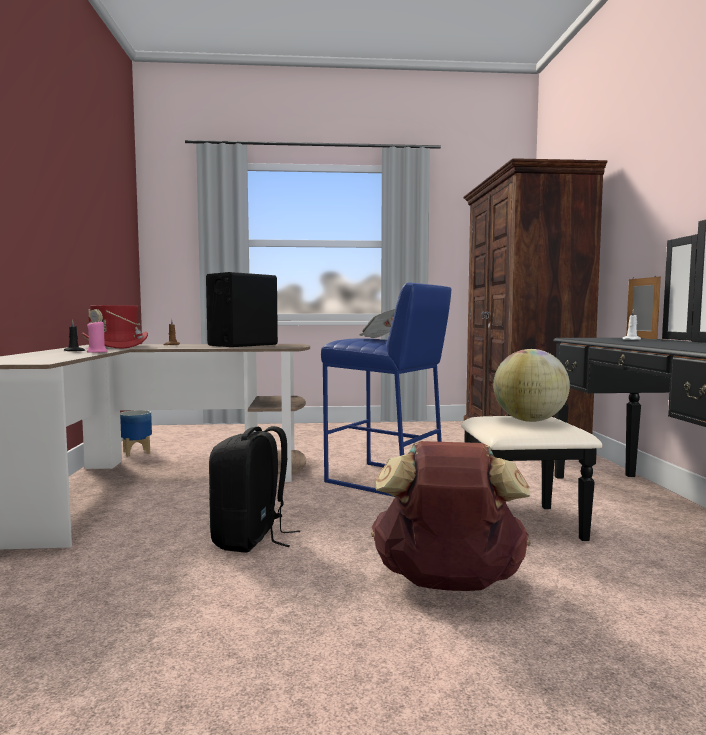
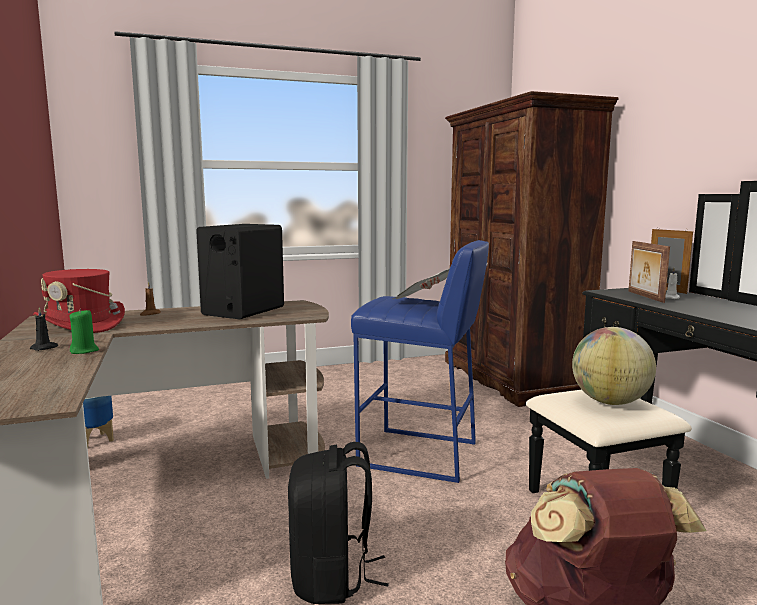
camera: 15 degrees left, 5 degrees up
(97, 352) = (84, 351): pink candle -> green candle
(605, 339) = (644, 296): none -> picture frame

